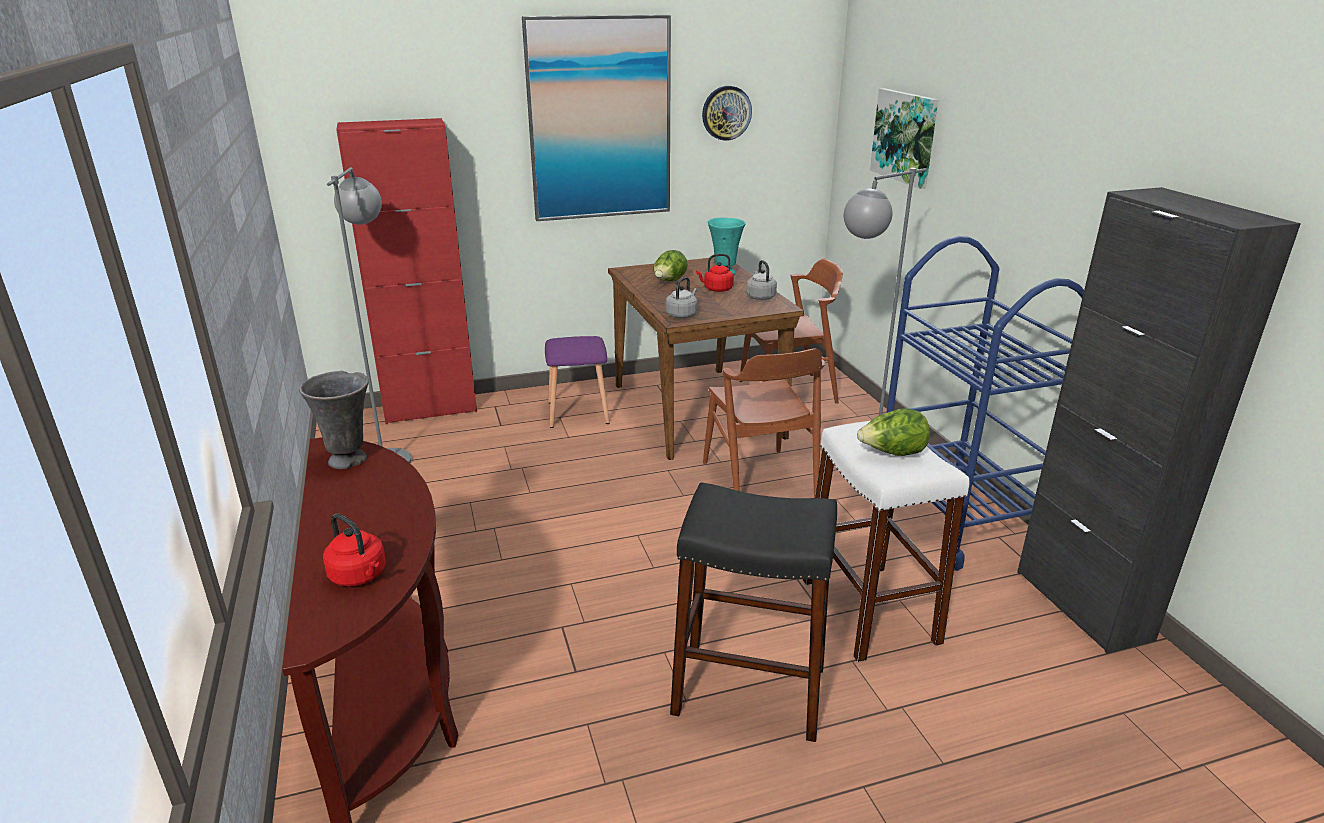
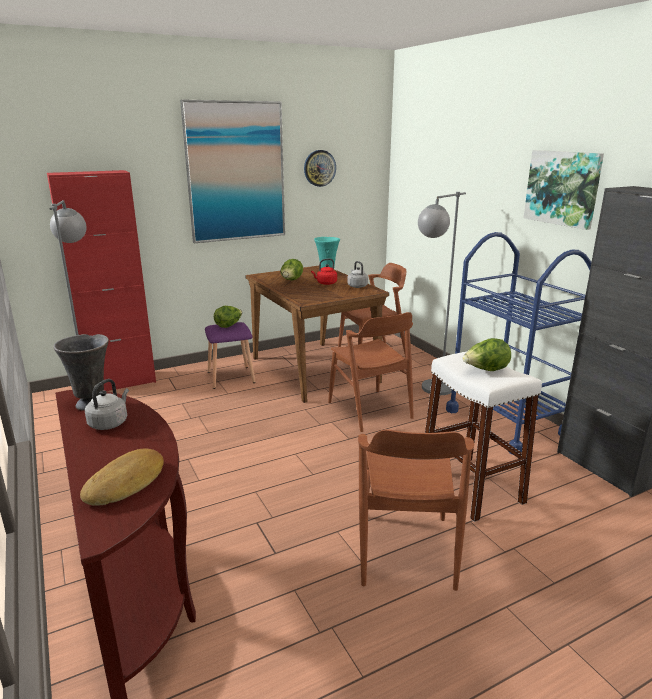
camera: 10 degrees left, 5 degrees down
(360, 576) = (127, 483): red kettle -> bread
(577, 341) = (228, 325): none -> lettuce
(682, 314) = (308, 299): grey kettle -> grey kettle (110, 423)
(749, 689) = (405, 550): black stool -> brown chair
(905, 137) = (441, 178): picture -> picture (562, 188)

